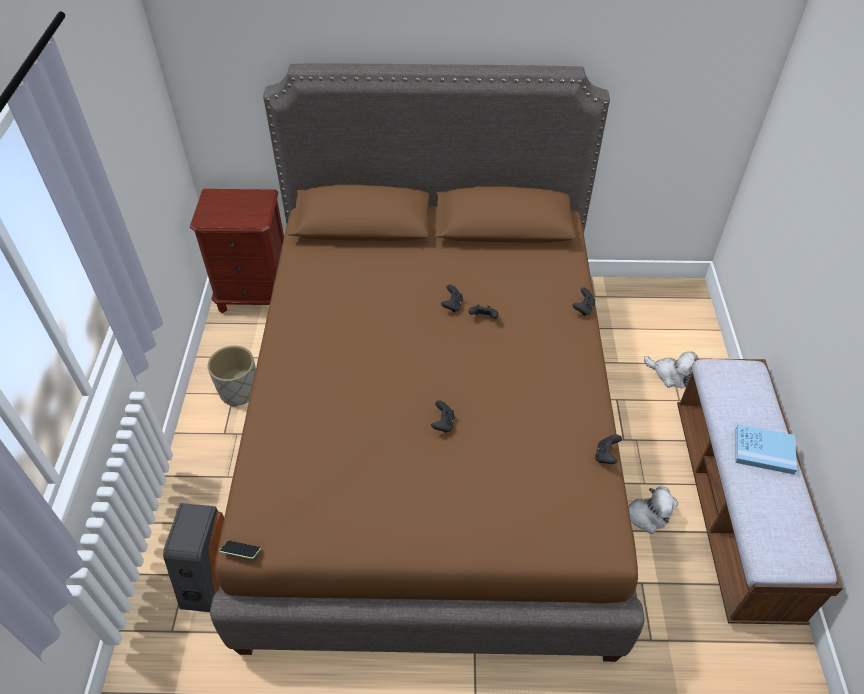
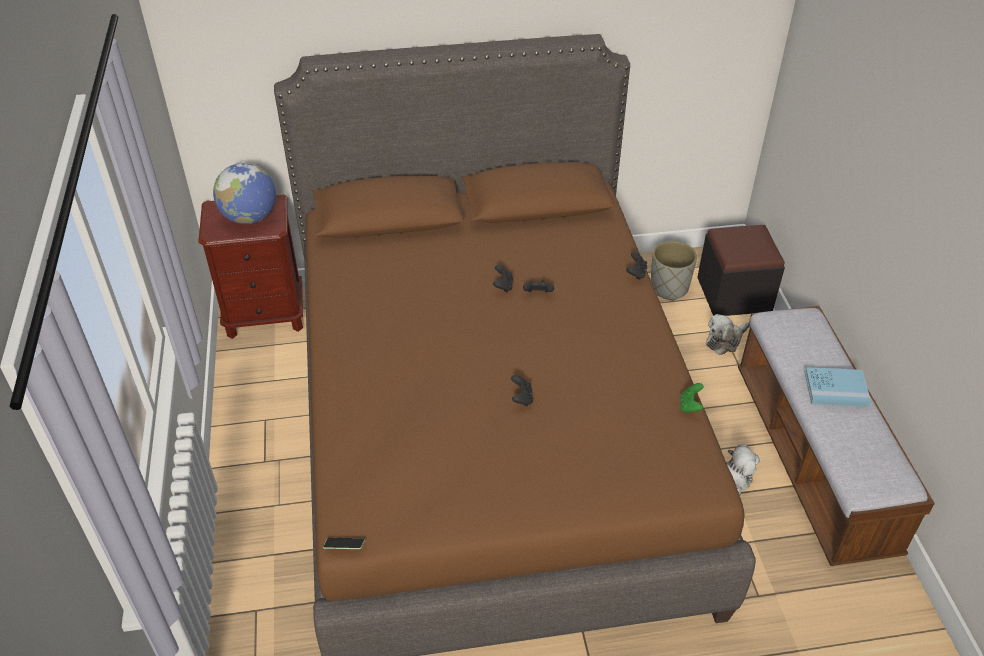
camera: 10 degrees left, 5 degrees down
(207, 576) = (281, 608): speaker -> none
(239, 209) = (250, 218): none -> globe
(239, 391) = (271, 416): grey planter -> grey planter (669, 288)
(606, 455) = (690, 406): black game controller -> green game controller
(671, 375) = (725, 341): plush toy -> plush toy turned 120 degrees clockwise
(689, 329) = (734, 294): none -> black ottoman

